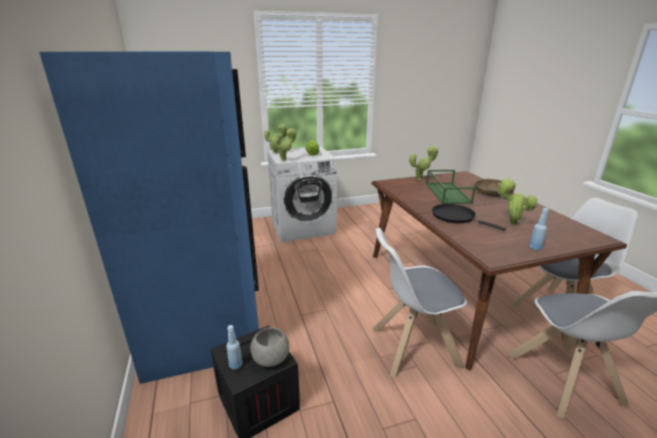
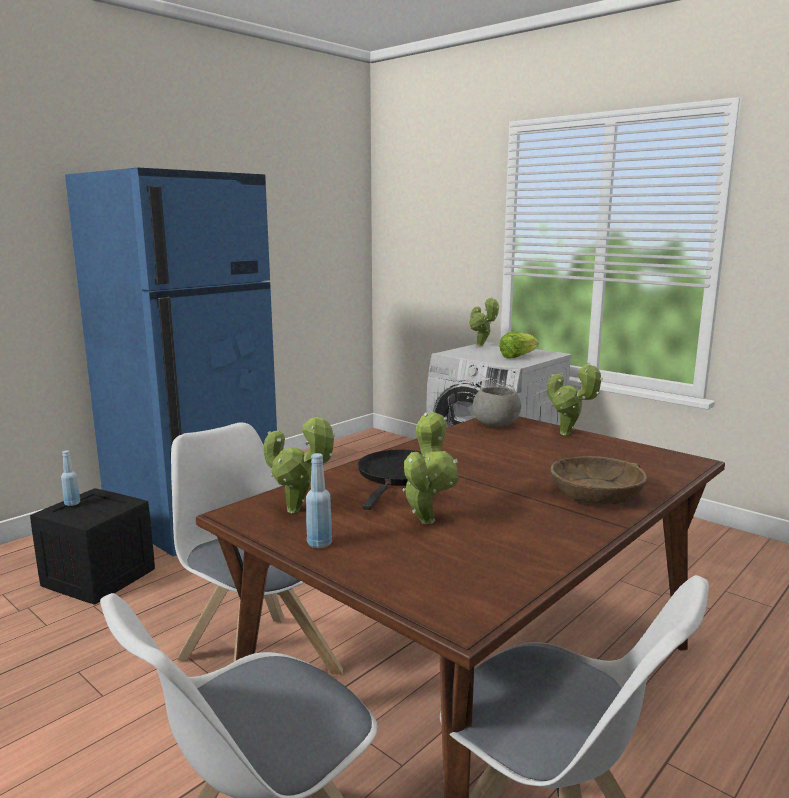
camera: 60 degrees right, 10 degrees down
(270, 358) = (87, 515): grey bowl -> grey bowl (495, 425)
(285, 160) = (453, 353): potted plant -> potted plant (298, 511)
(446, 193) = (522, 458): green tray -> none

